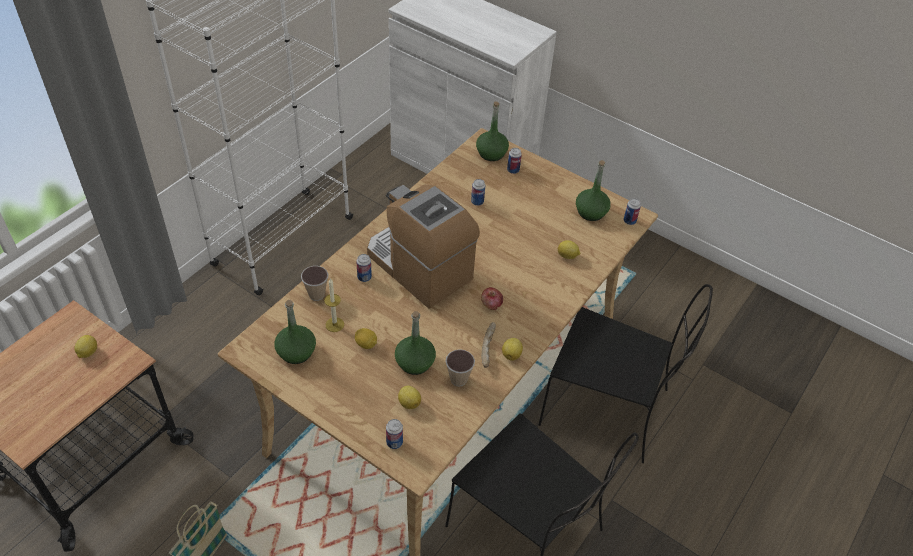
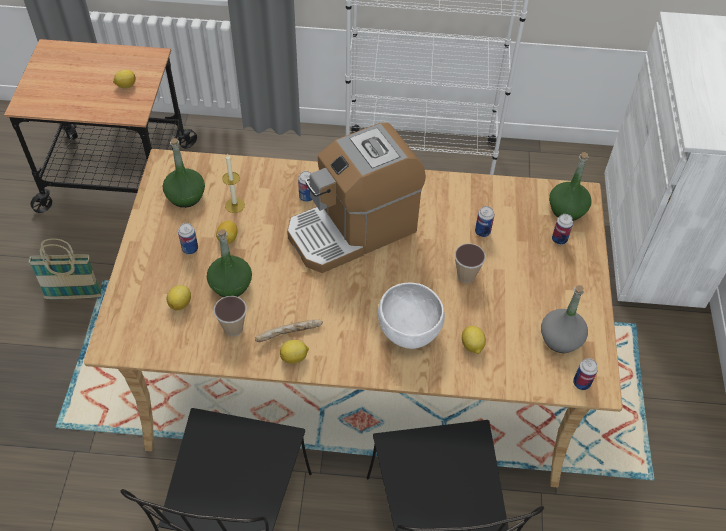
camera: 60 degrees right, 5 degrees up
(316, 295) = (260, 175): cup -> cup (466, 275)
(394, 442) = (129, 315): can -> can (190, 249)
(419, 267) = (353, 229): coffee machine -> coffee machine turned 135 degrees counterclockwise
(491, 304) = (348, 310): apple -> none
(534, 282) = (409, 333): none -> white bowl
(591, 212) = (560, 339): green bottle -> grey bottle

